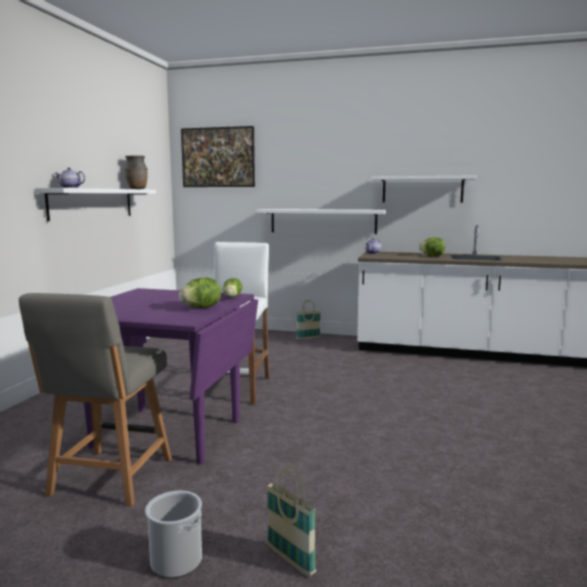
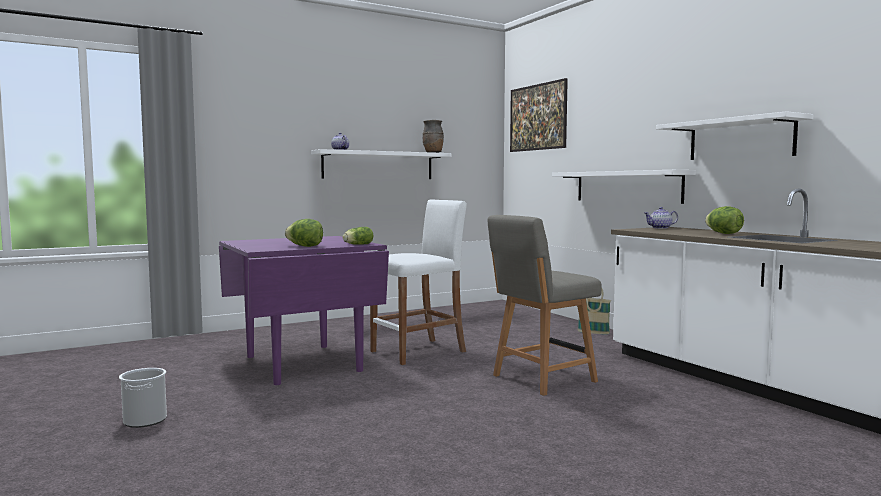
camera: 45 degrees right, 5 degrees down
(109, 479) = (216, 374): grey chair -> grey chair (541, 379)
(290, 560) = (183, 447): basket -> none

